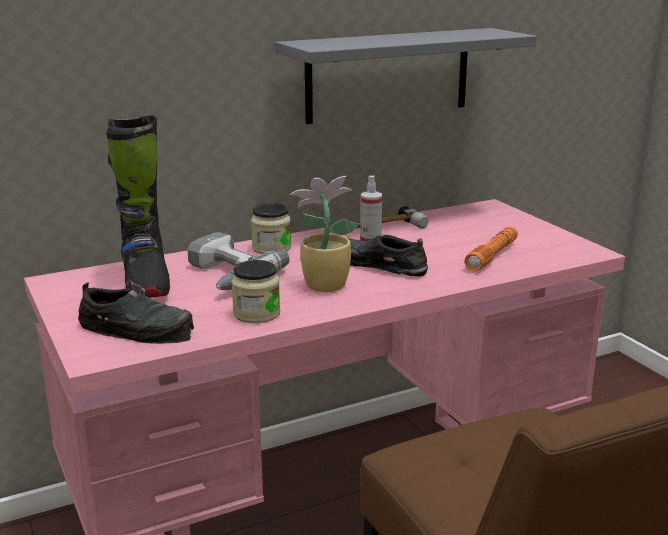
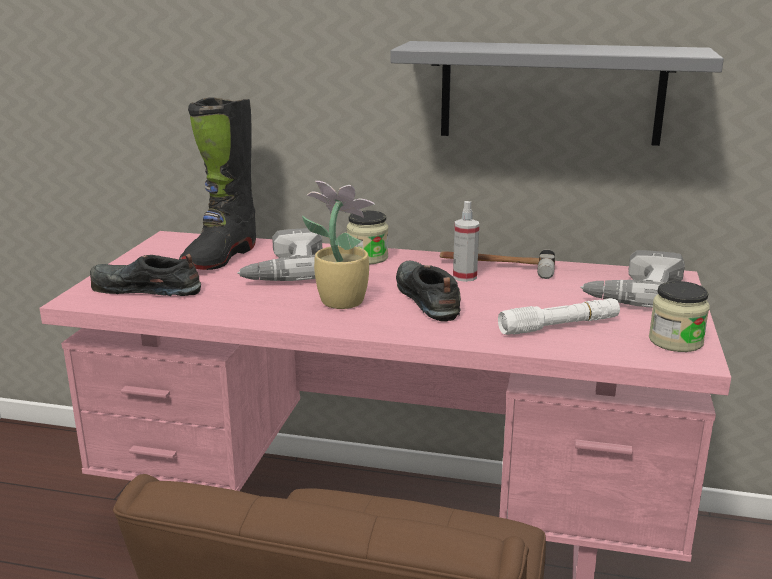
camera: 40 degrees right, 0 degrees up
(137, 329) = (144, 289): black shoe -> black shoe turned 135 degrees clockwise
(256, 314) = (241, 306): jar -> jar (675, 341)
(490, 221) = (635, 292): none -> power drill
(492, 256) = (559, 326): orange flashlight -> white flashlight

